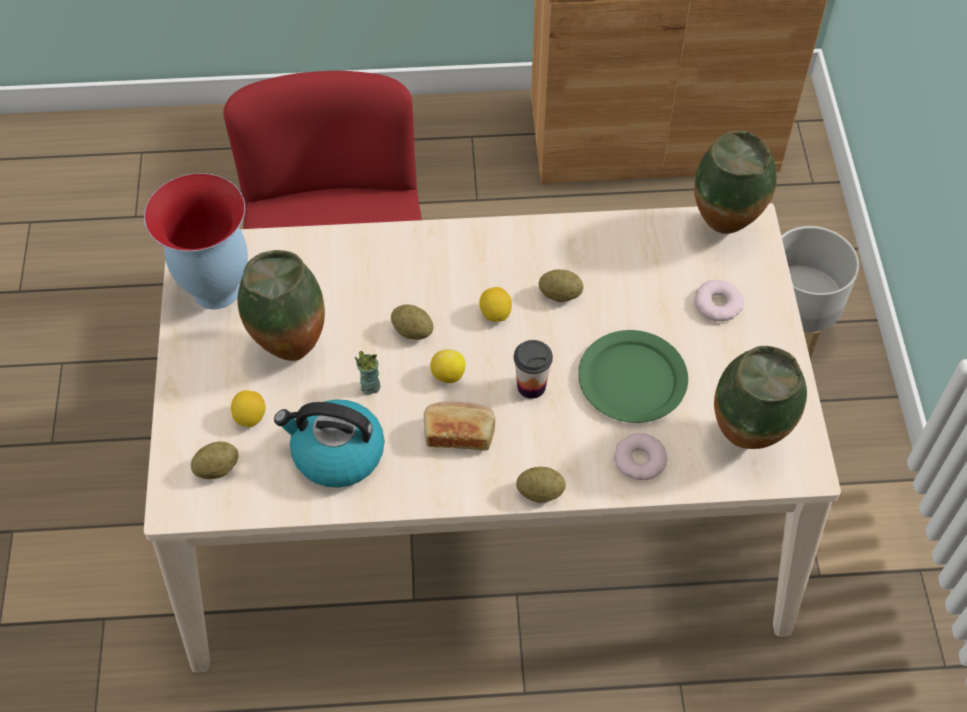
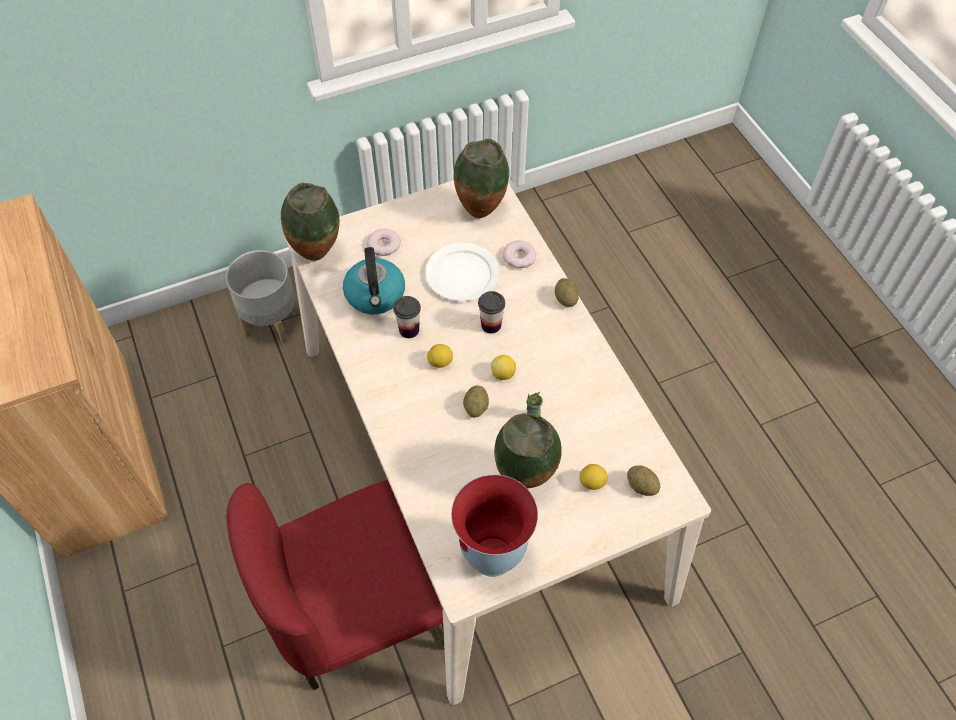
camera: 110 degrees left, 0 degrees up
(336, 454) = (594, 417): kettle -> kettle (375, 296)
(459, 433) = (544, 353): bread -> none
(560, 294) = (409, 330): potato -> cup
(633, 380) = (462, 274): green plate -> white plate

